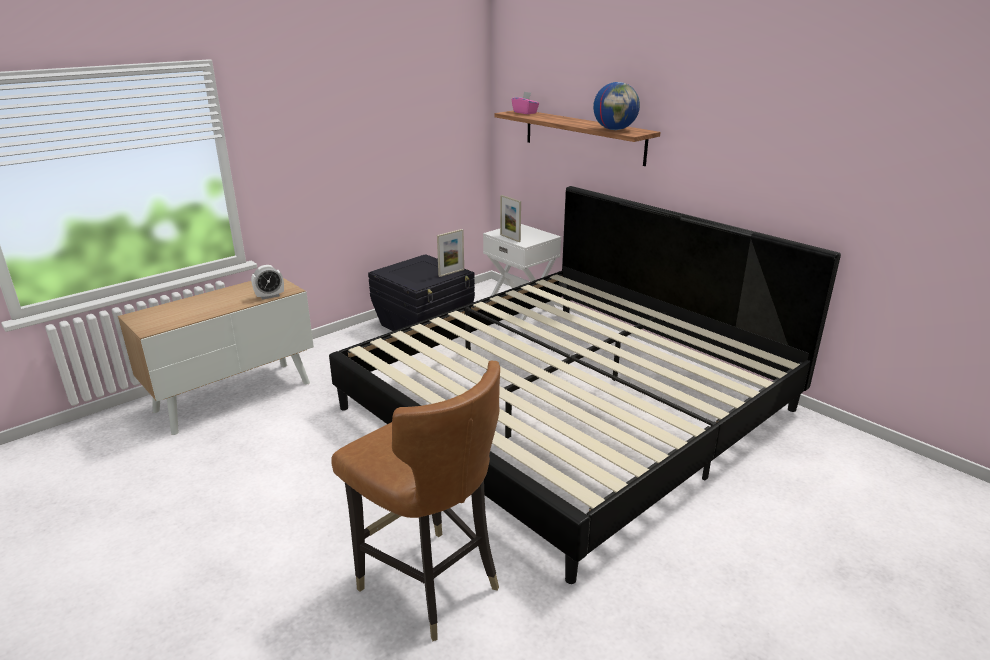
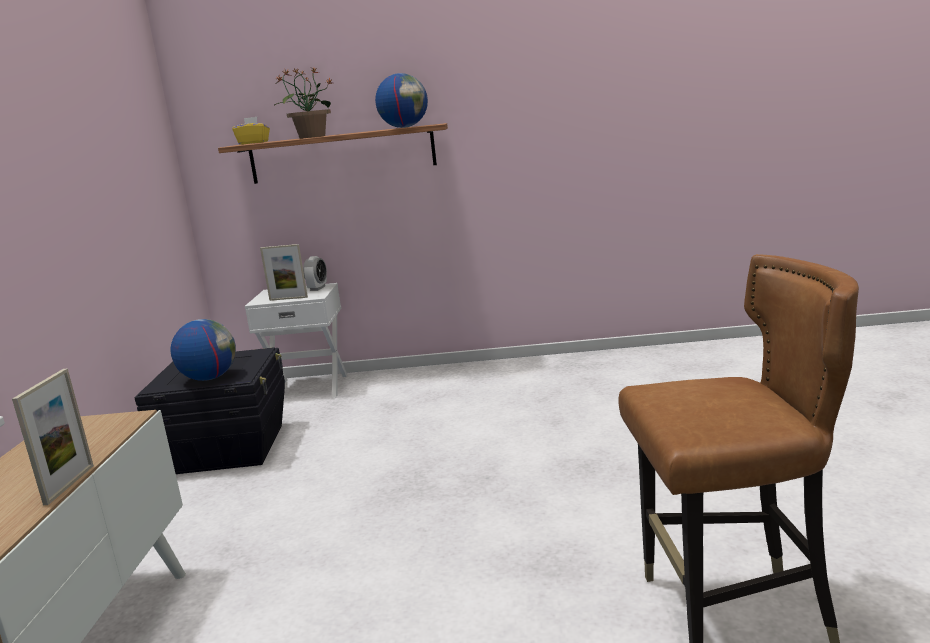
camera: 45 degrees left, 10 degrees down
(270, 296) = (113, 434): alarm clock -> alarm clock (317, 288)
(408, 277) = (209, 378): none -> globe
(451, 273) = (255, 356): picture frame -> picture frame (69, 484)
(525, 112) = (253, 143): pink tissue box -> yellow tissue box
(556, 119) = (311, 137): none -> potted plant
(569, 408) = (526, 428): bed -> none

